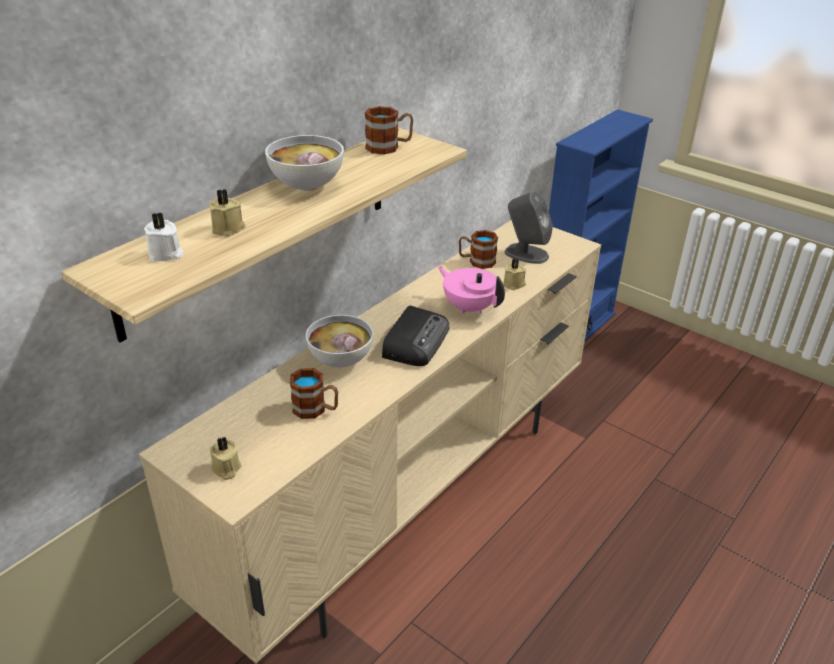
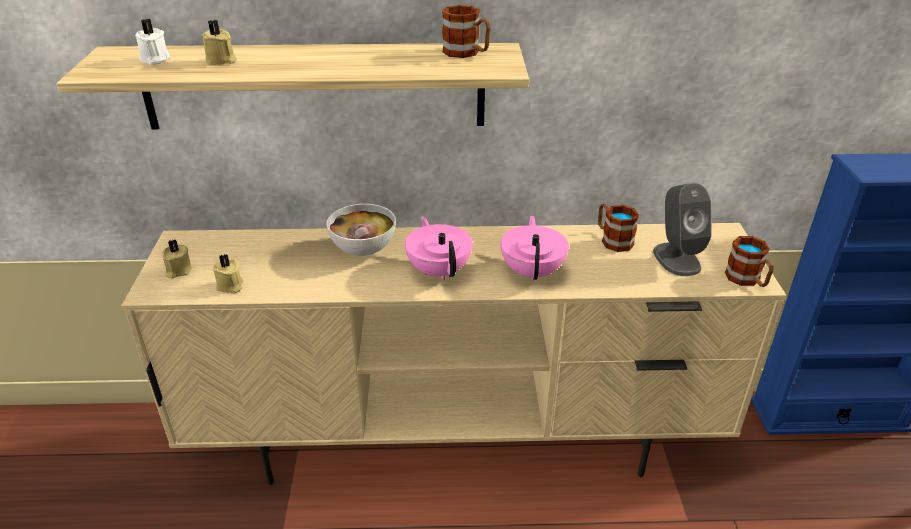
camera: 50 degrees right, 0 degrees up
(306, 185) = (336, 55): bowl -> none
(315, 409) = (287, 271): mug -> mug (747, 280)
(416, 341) = (439, 270): radio -> pink teapot
(514, 284) = (611, 277): beige candle -> beige candle (230, 286)

